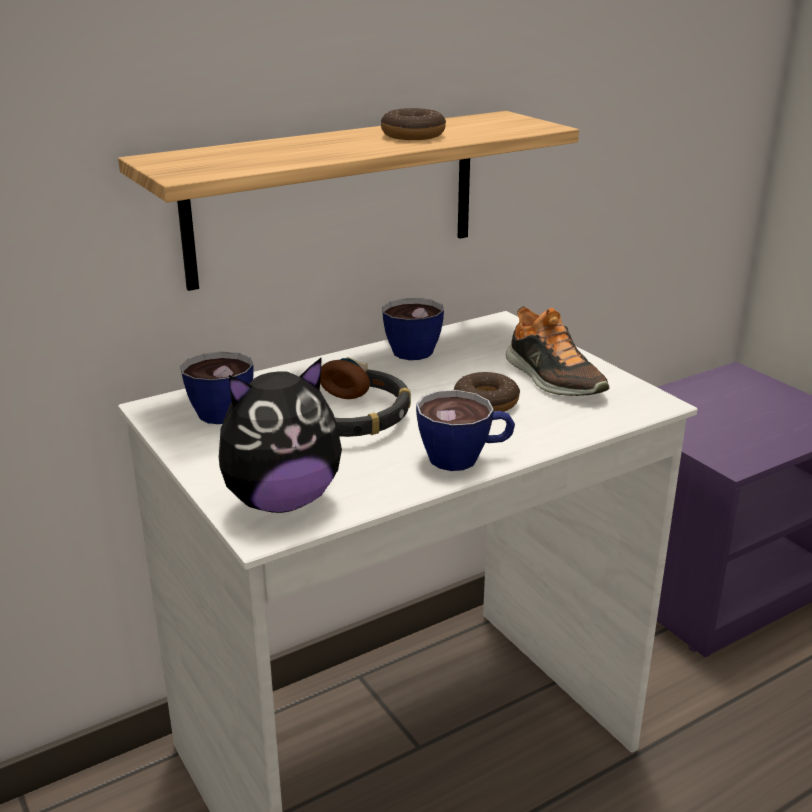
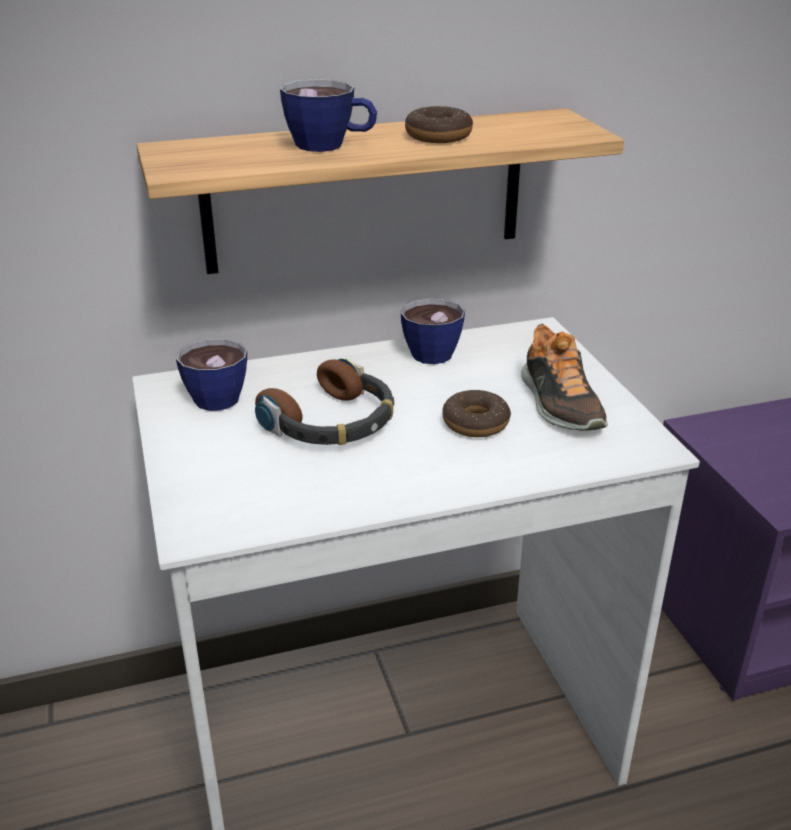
camera: 15 degrees right, 5 degrees up
(281, 501) = (223, 503): plush toy -> none
(465, 458) = (422, 483): cup -> cup (331, 145)

